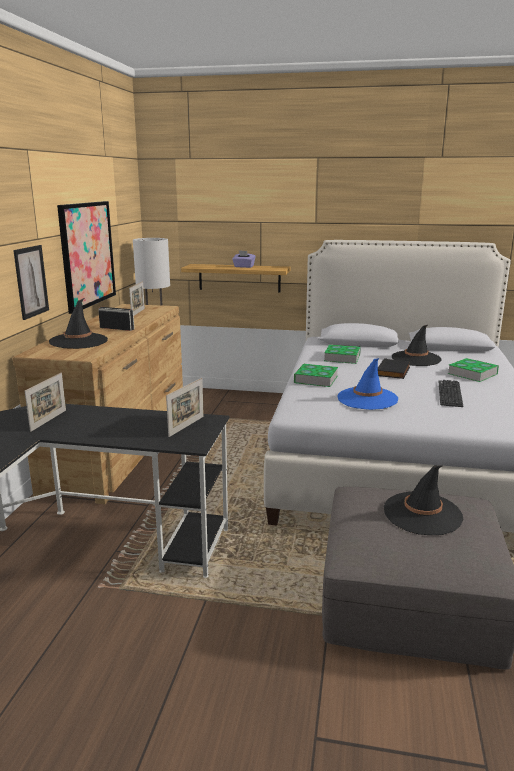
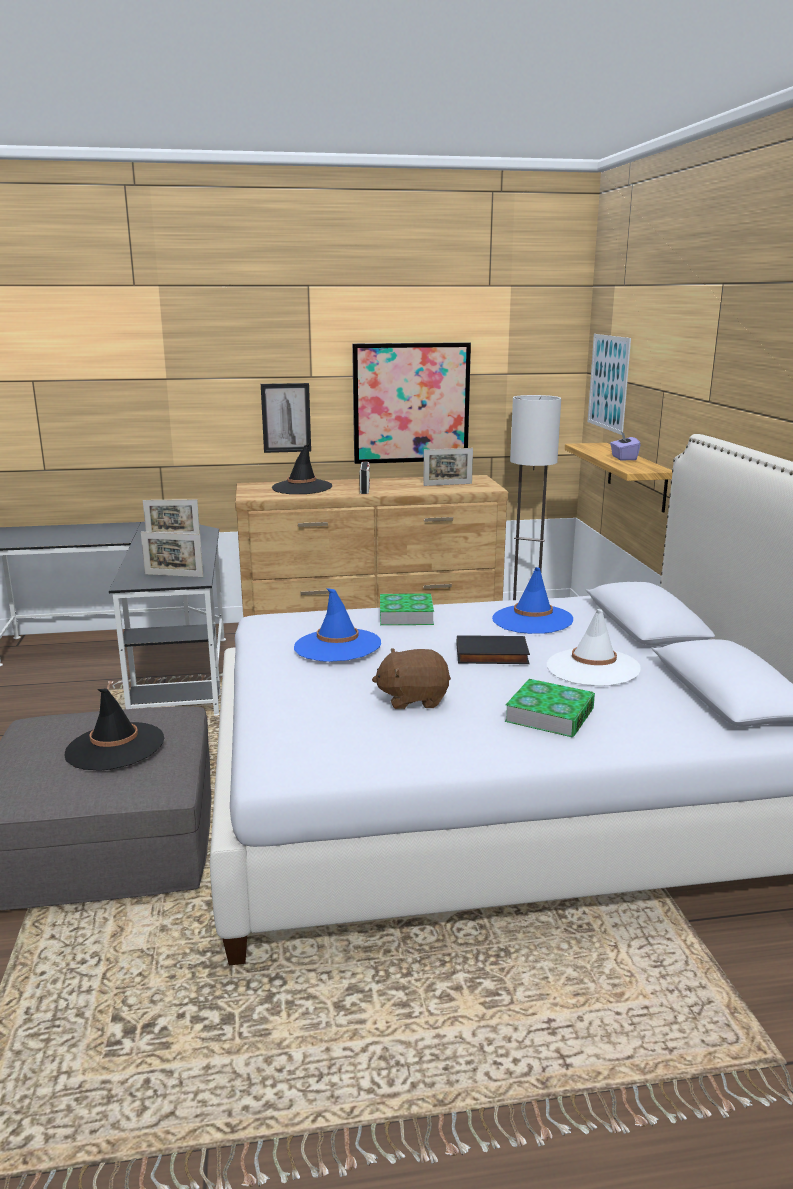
camera: 70 degrees right, 0 degrees up
(183, 224) = (608, 382): none -> picture
(342, 357) = (532, 620): book -> blue hat
(416, 359) = (592, 668): black hat -> white hat
(450, 394) = (413, 699): keyboard -> brown plush toy

